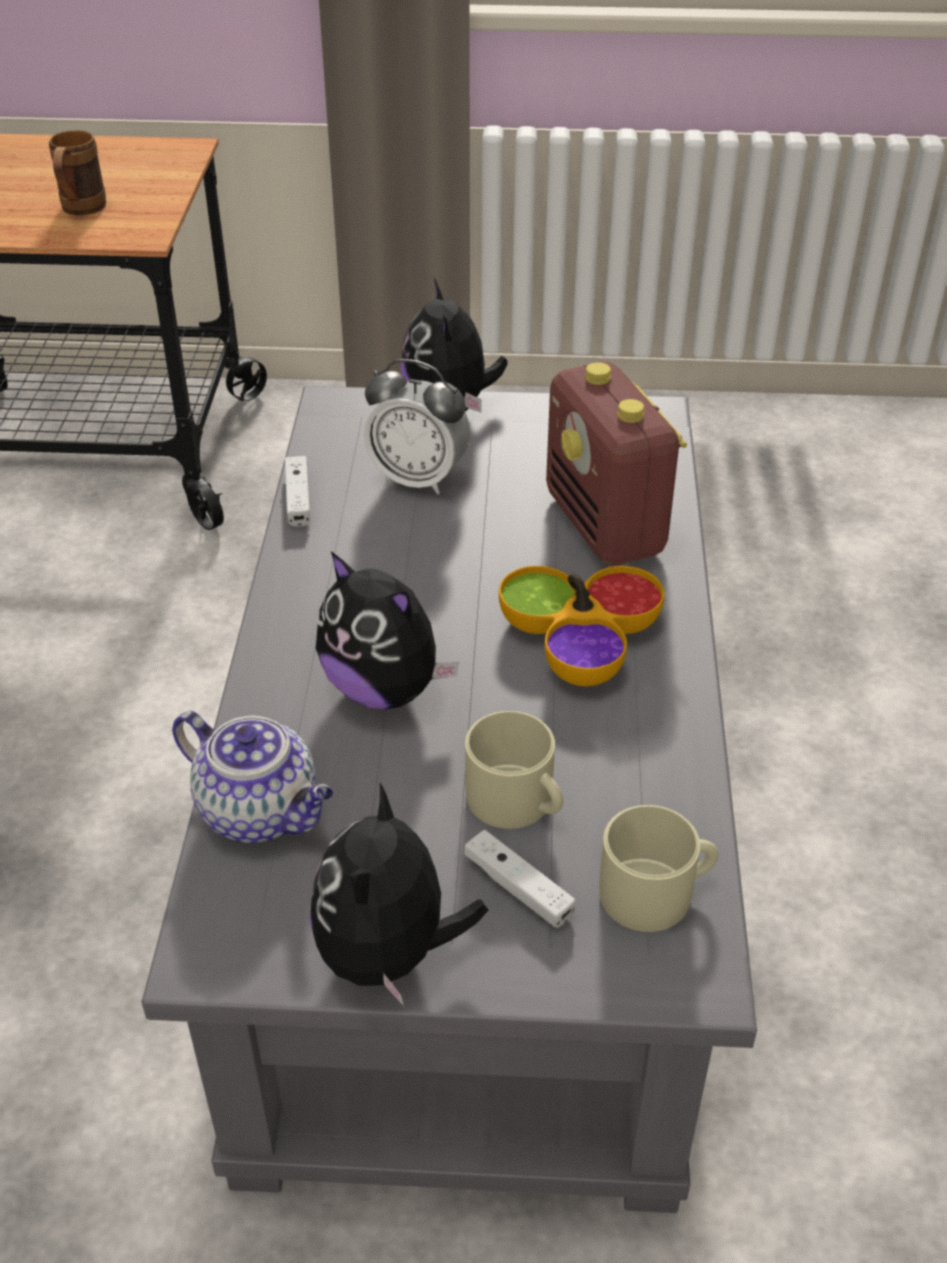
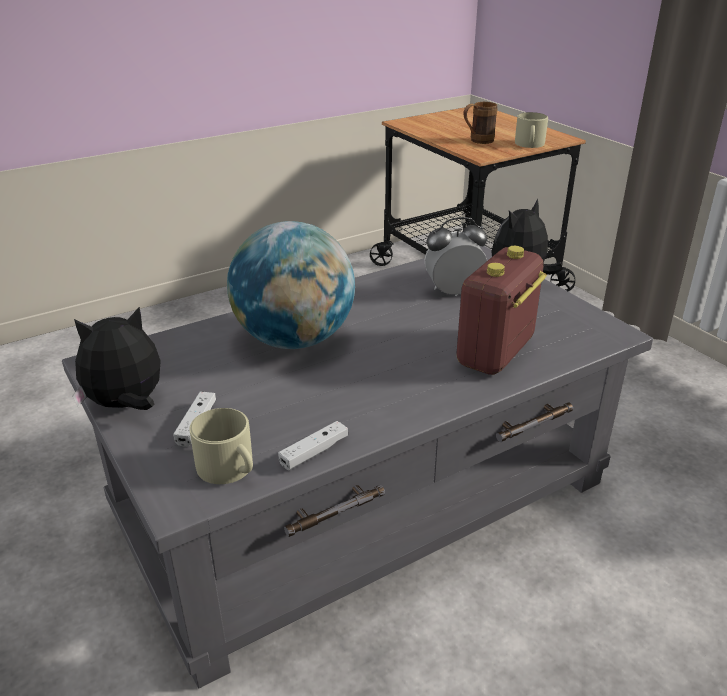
camera: 55 degrees right, 10 degrees down
(262, 812) = (186, 342): teapot -> none
(298, 499) = (396, 272): white game controller -> white game controller (314, 452)
(384, 689) = (294, 340): plush toy -> globe
(418, 479) = (453, 292): alarm clock -> alarm clock turned 90 degrees clockwise
(517, 802) = (254, 403): beige mug -> beige mug (529, 144)
(580, 637) = (395, 378): bowl -> none

